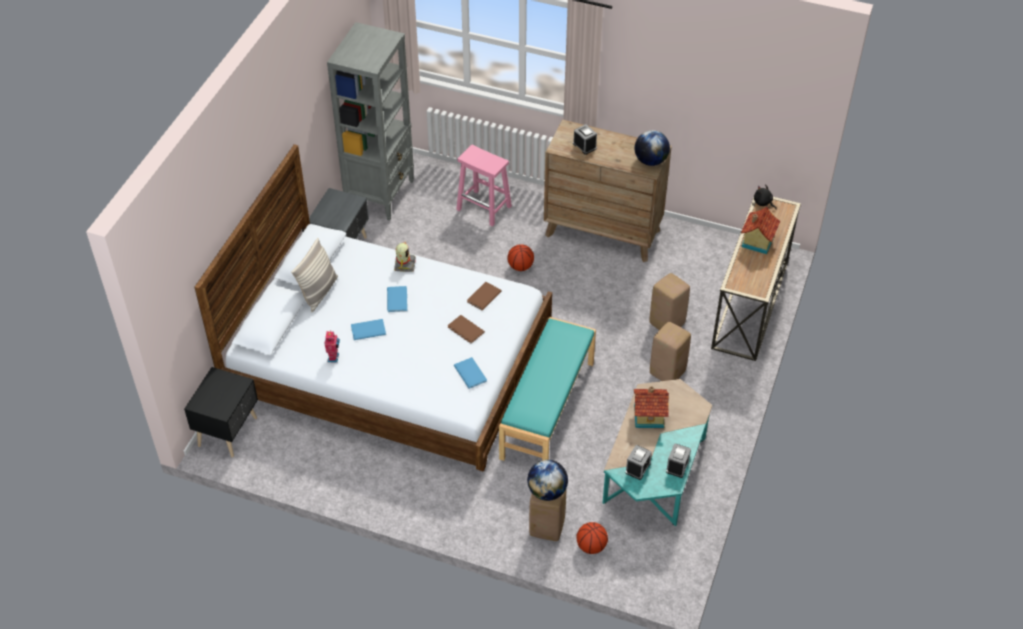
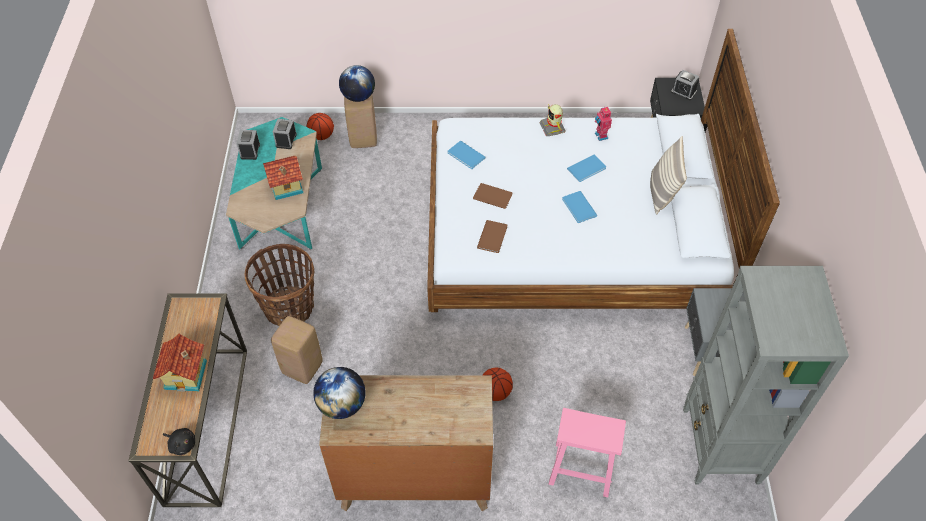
camera: 160 degrees right, 5 degrees up
(404, 264) = (597, 249): toy robot -> toy robot (553, 128)
(546, 410) = (400, 234): turquoise bench -> none
(584, 146) = (442, 402): alarm clock -> alarm clock (683, 92)
(667, 373) = (289, 307): beige stool -> basket

